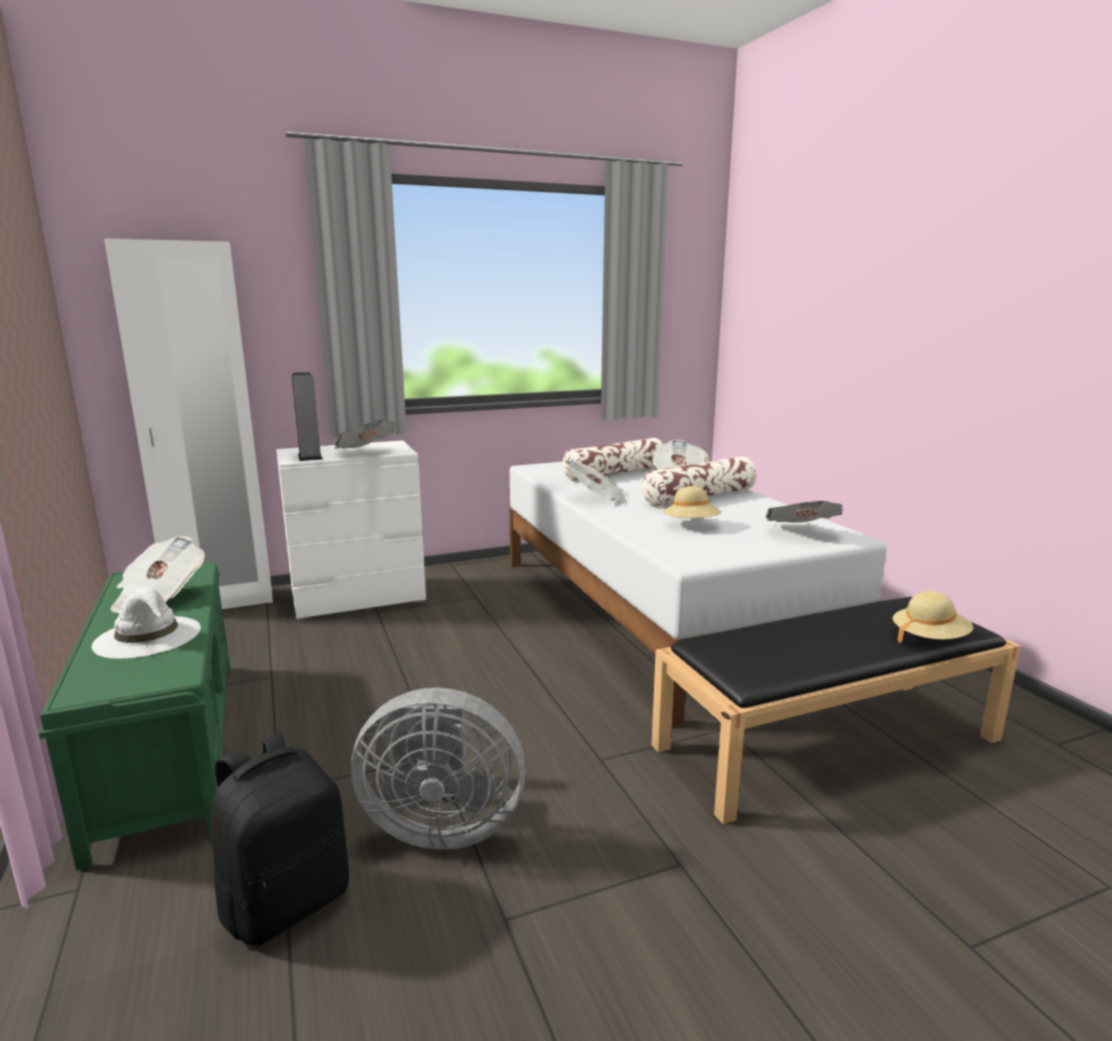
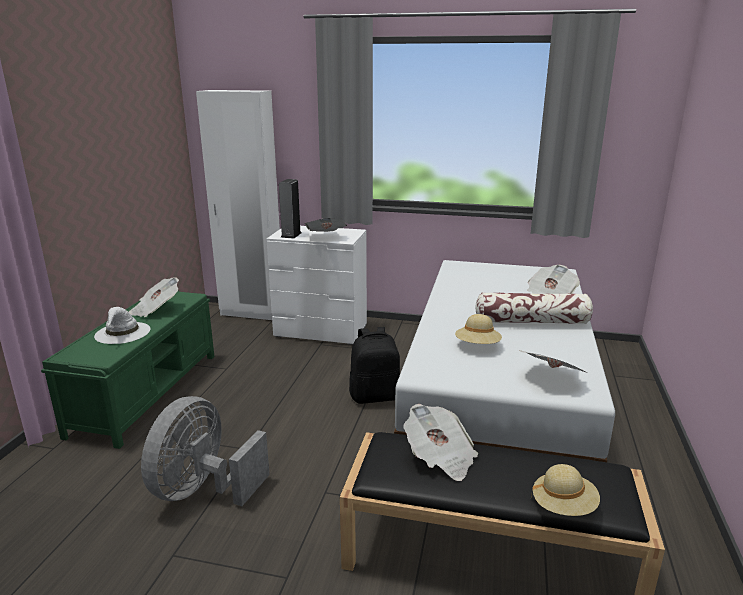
camera: 35 degrees right, 5 degrees up
(287, 901) = (107, 494): black backpack -> black backpack (375, 396)
(440, 826) = (203, 490): grey fan -> grey fan turned 75 degrees clockwise
(597, 499) = (452, 304): newspaper -> newspaper (440, 458)
(615, 473) = (506, 283): pillow -> none

